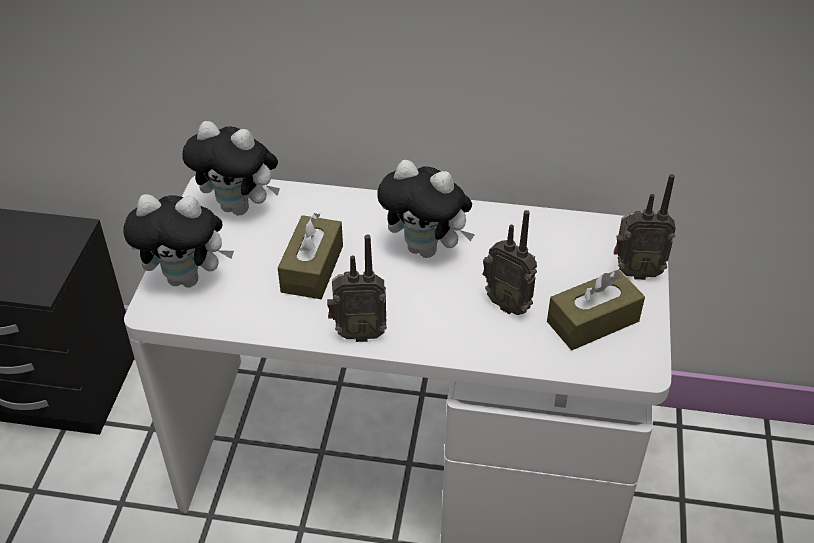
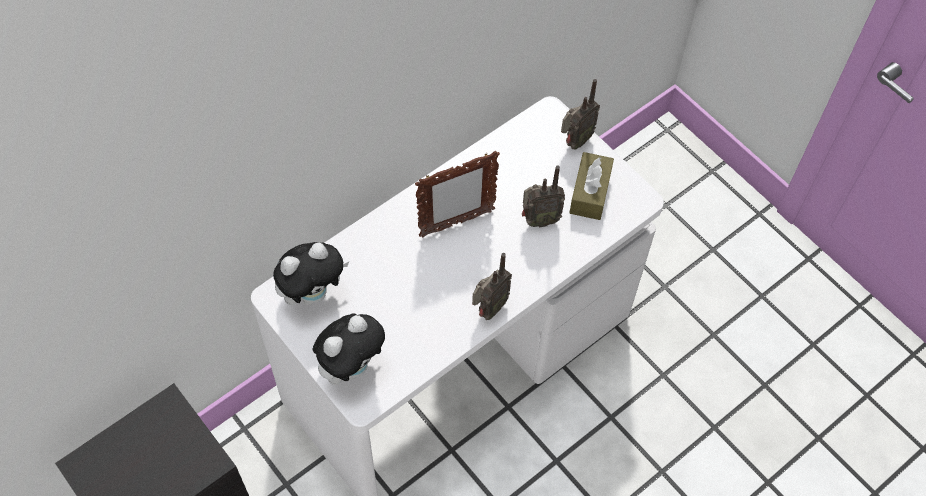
camera: 50 degrees left, 15 degrees up
(312, 269) = (412, 294): brown tissue box -> none
(427, 249) = (456, 223): plush toy -> picture frame

